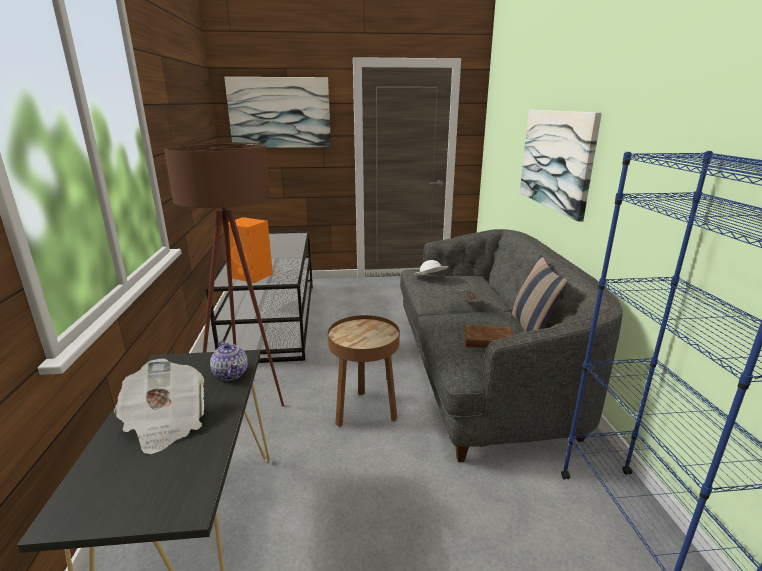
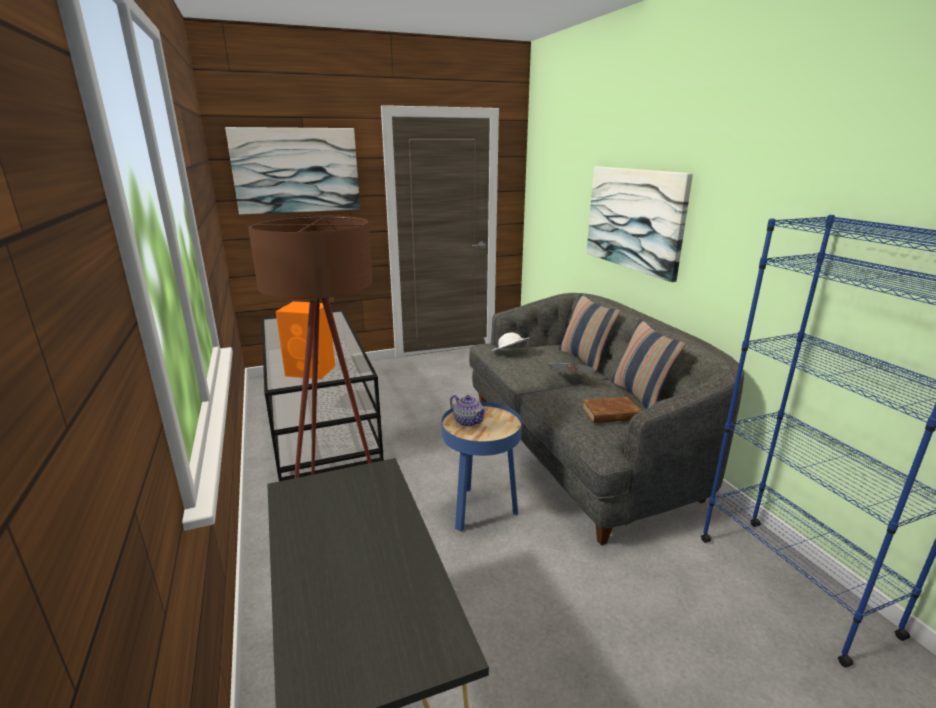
camera: 15 degrees left, 0 degrees up
(165, 423) = (349, 561): newspaper -> none
(231, 373) = (383, 490): teapot -> teapot (468, 421)
(365, 411) = (480, 509): brown side table -> blue side table
(497, 290) = (584, 359): none -> pillow

